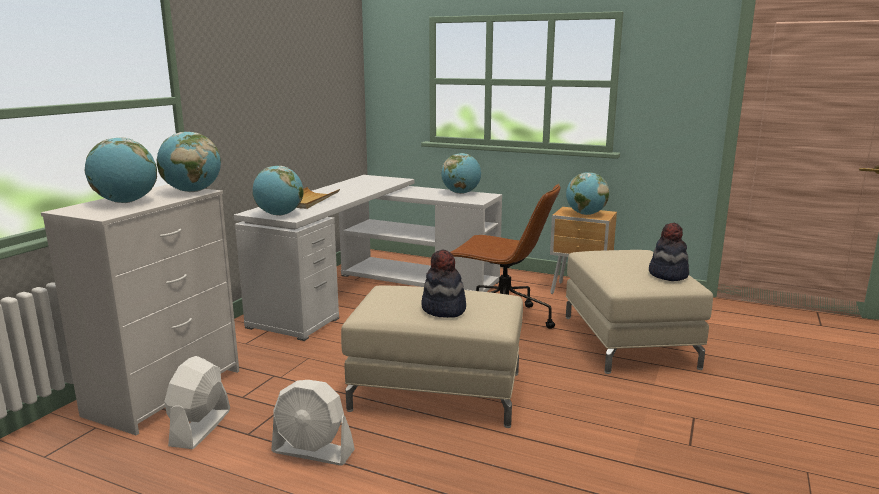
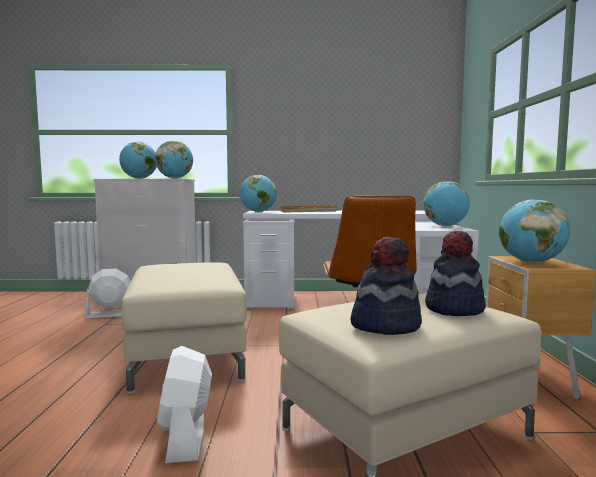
camera: 65 degrees right, 10 degrees down
(313, 452) = (83, 341): white fan -> white fan (186, 437)
(443, 310) = (166, 273): hat -> hat (453, 309)

